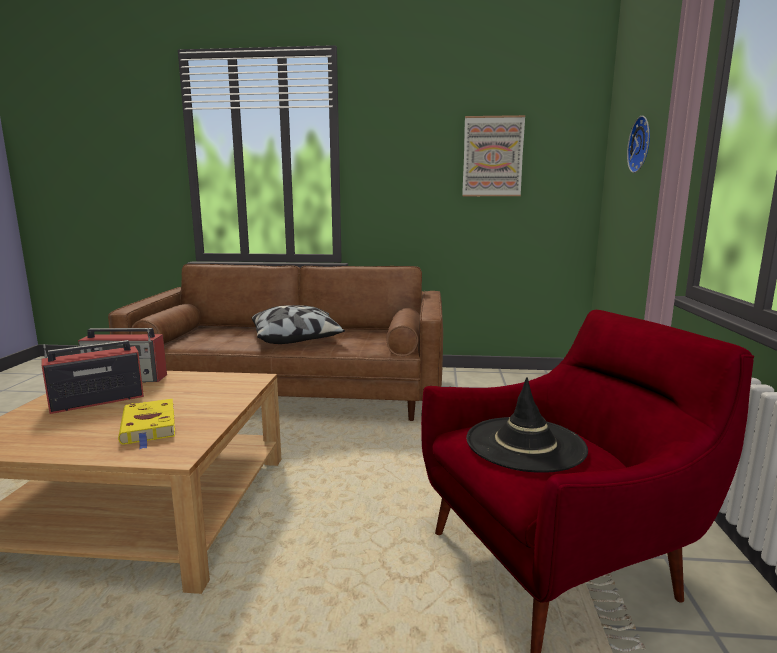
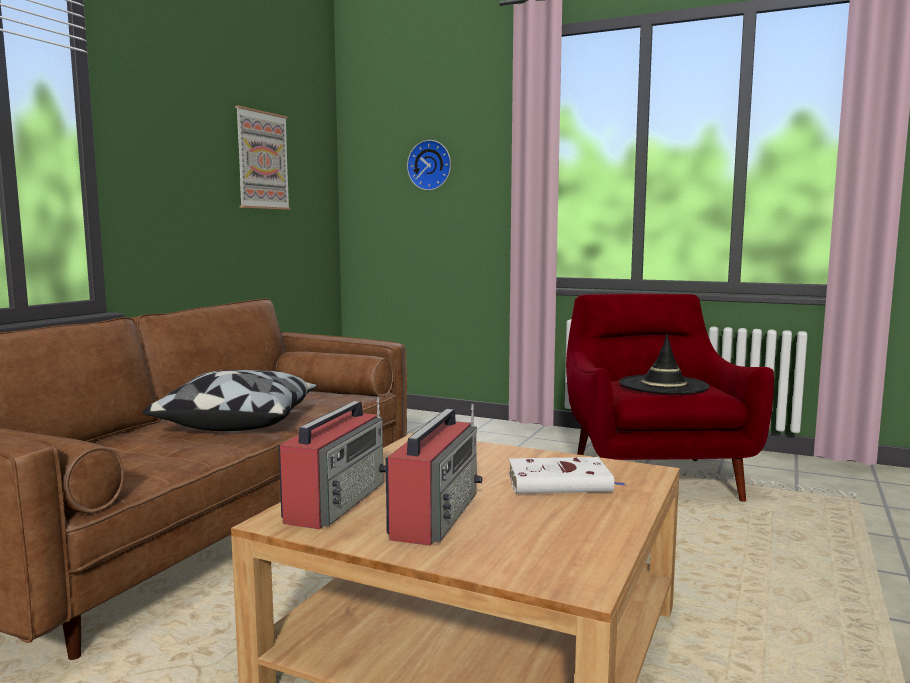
camera: 70 degrees left, 5 degrees down
(96, 401) = (435, 514): radio -> radio turned 150 degrees counterclockwise
(149, 427) = (562, 483): yellow book -> white book

